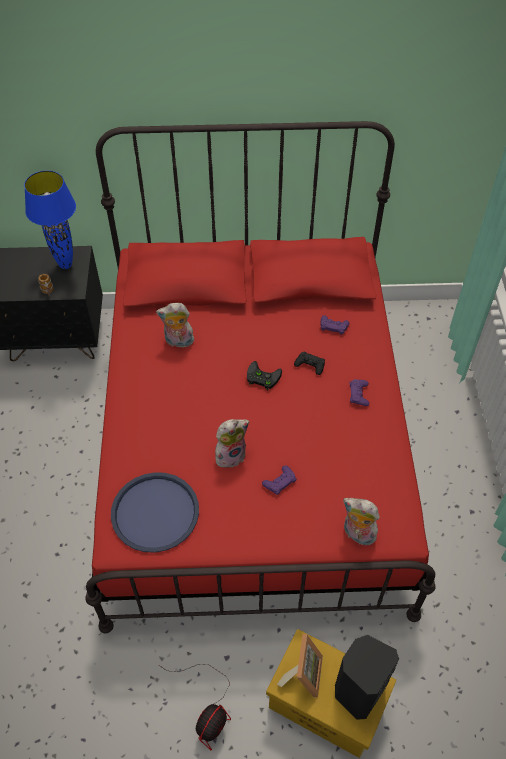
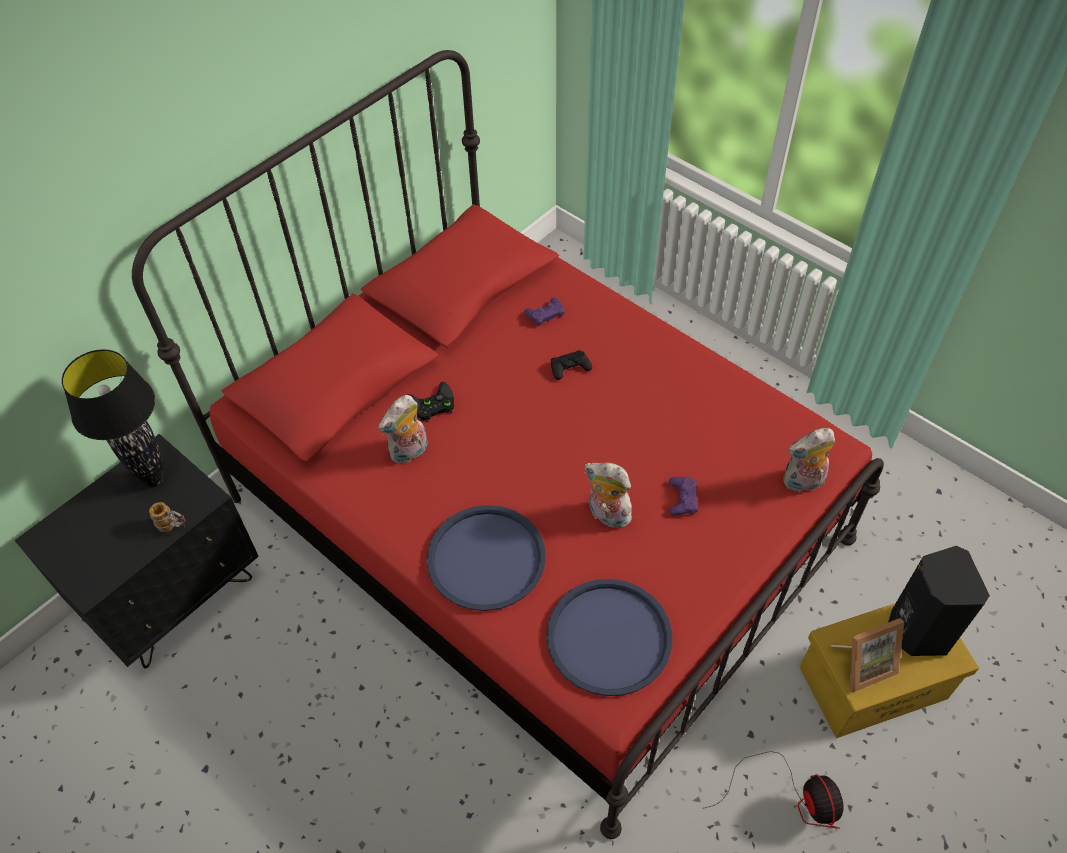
camera: 45 degrees left, 0 degrees up
(65, 265) = (153, 479): blue table lamp -> black table lamp
(149, 423) = (486, 558): none -> blue tray
(230, 455) = (606, 515): plush toy -> plush toy turned 75 degrees counterclockwise
(261, 377) = (540, 417): black game controller -> black game controller (431, 406)
(302, 673) = (862, 664): picture frame -> picture frame turned 105 degrees clockwise
(358, 394) = (647, 358): purple game controller -> none

